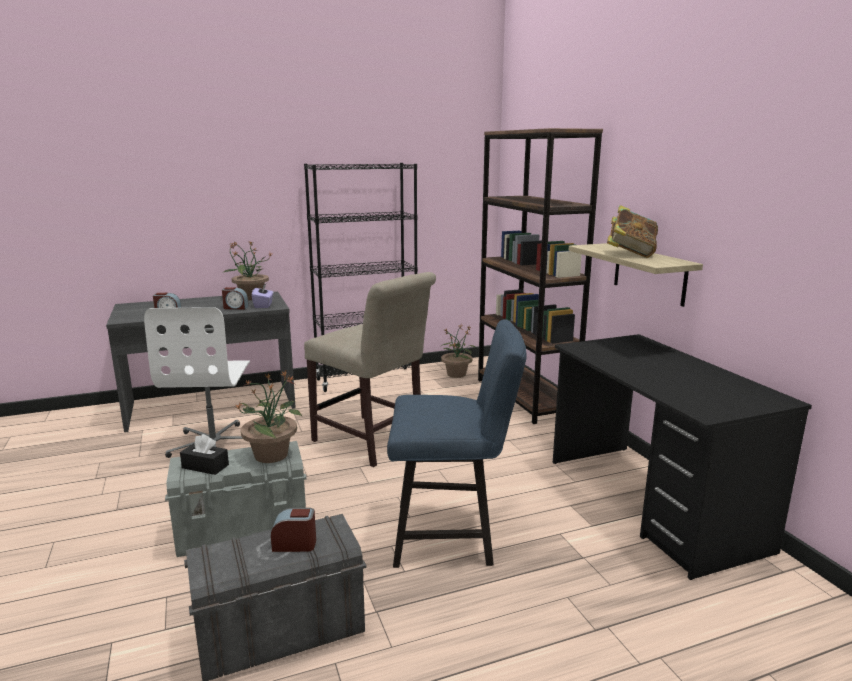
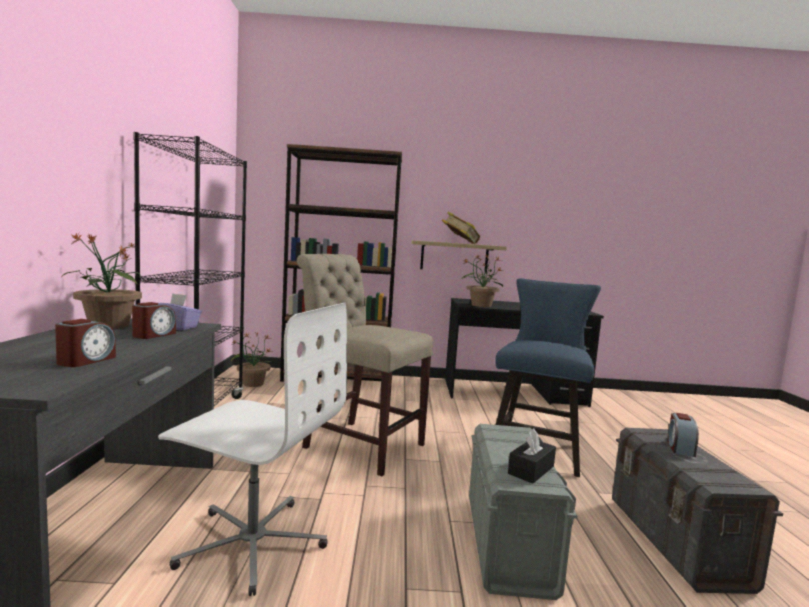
camera: 70 degrees left, 10 degrees down
(272, 454) = (510, 436): potted plant -> potted plant (480, 305)
(372, 442) = (359, 444): beige chair -> beige chair turned 120 degrees counterclockwise

